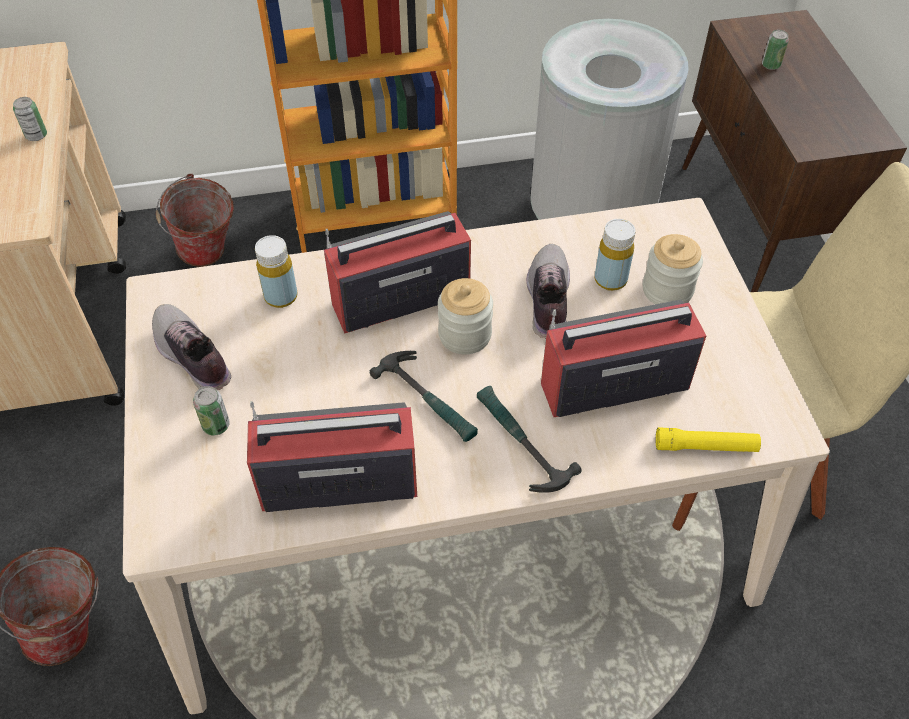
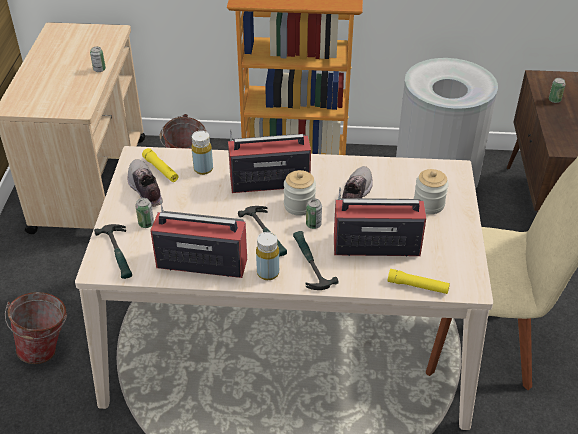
camera: 15 degrees right, 10 degrees down
(186, 497) = (119, 253): none -> hammer
(207, 312) = (161, 170): none -> yellow flashlight
(500, 366) = (313, 224): none -> can
(610, 280) = (396, 193): yellow bottle -> yellow bottle (268, 273)

